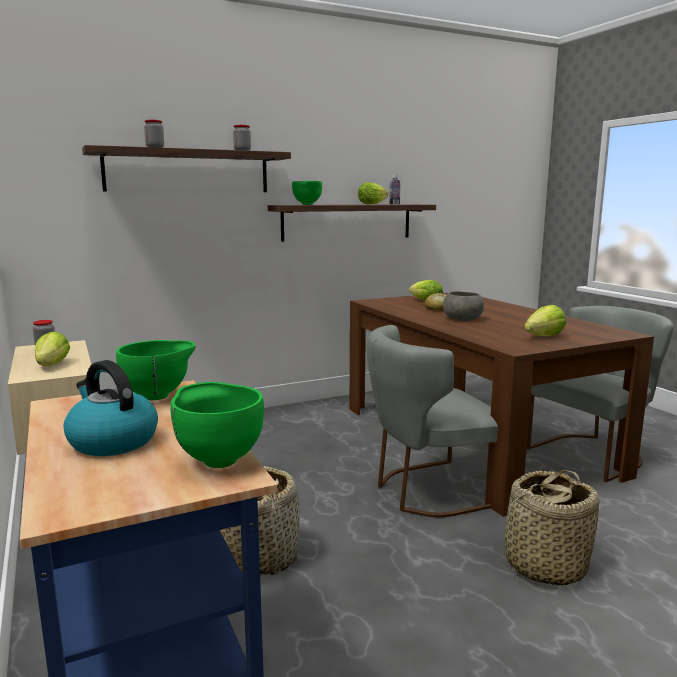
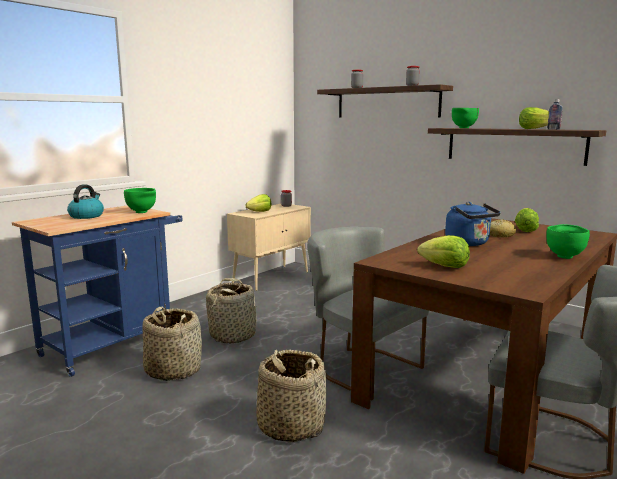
camera: 65 degrees right, 0 degrees up
(218, 459) = (69, 225): green bowl -> green bowl (565, 256)
(340, 640) = (173, 370): none -> basket
(463, 319) = (469, 243): grey bowl -> blue kettle

